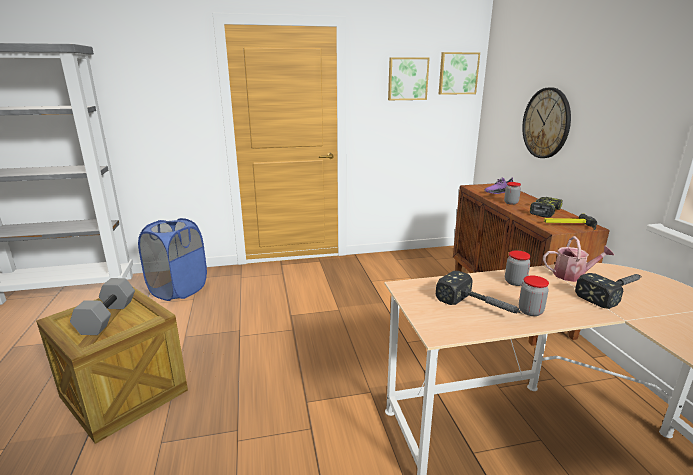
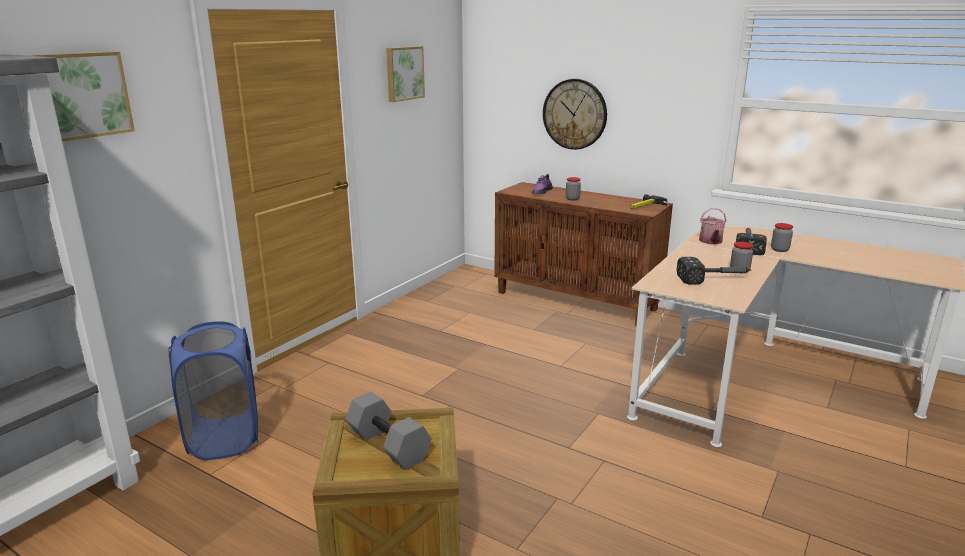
camera: 45 degrees left, 0 degrees up
(458, 73) = (443, 63): picture -> picture (83, 95)
(515, 282) = (696, 257): jar -> jar (779, 250)
(544, 212) = (610, 200): power drill -> none
(573, 275) = (711, 242): watering can -> watering can turned 135 degrees clockwise

